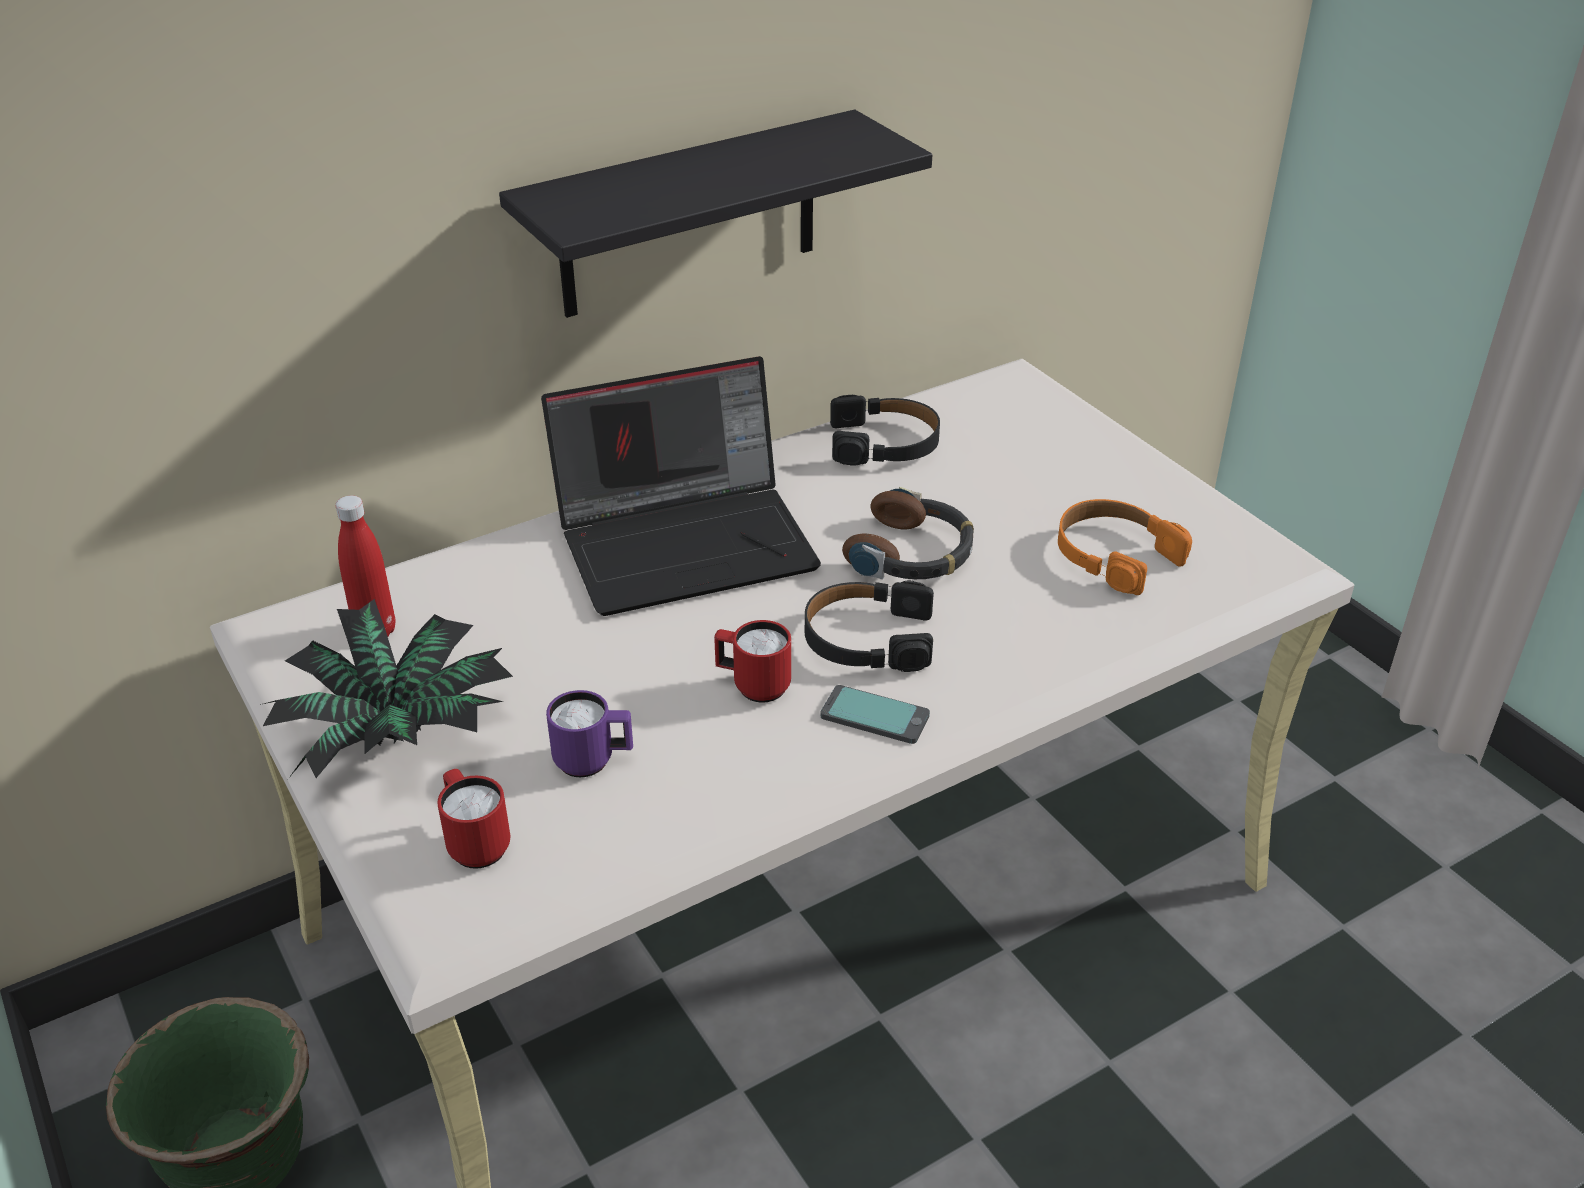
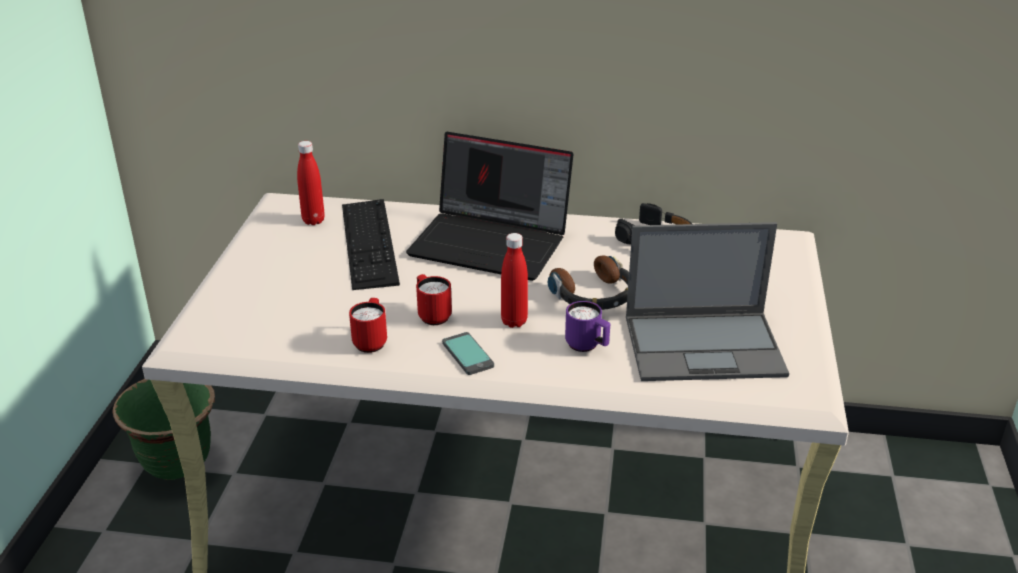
camera: 40 degrees right, 5 degrees down
(398, 736) = (266, 264): potted plant -> none
(475, 843) = (238, 317): red mug -> red mug (371, 341)
(514, 625) = (369, 243): none -> keyboard
(593, 761) = (324, 311): purple mug -> purple mug (587, 346)
(689, 216) = (566, 59): black shelf -> none
(867, 639) = (514, 321): black headphones -> red bottle
(1114, 555) = (705, 346): orange headphones -> laptop

